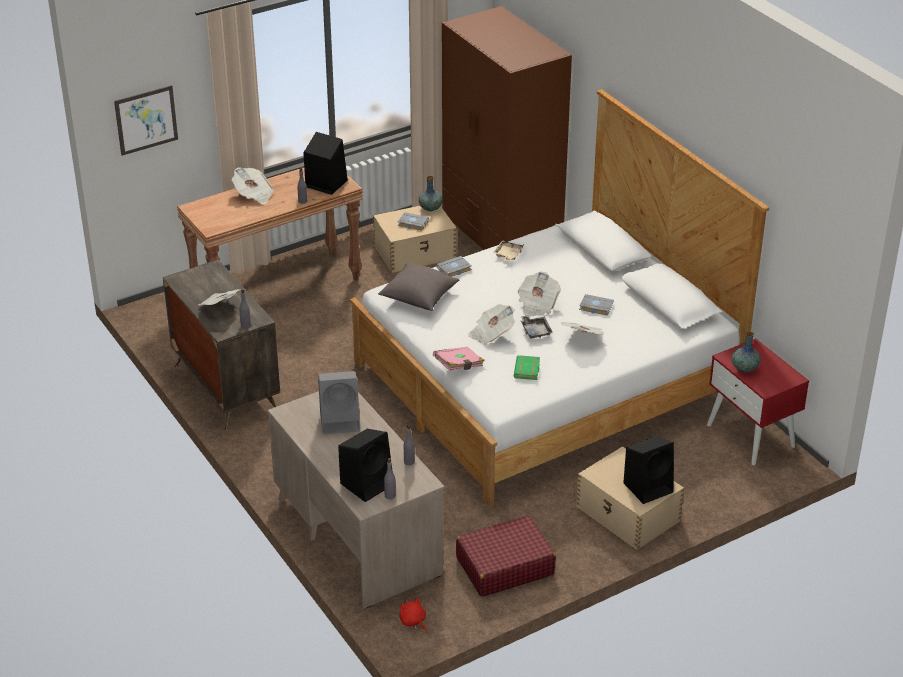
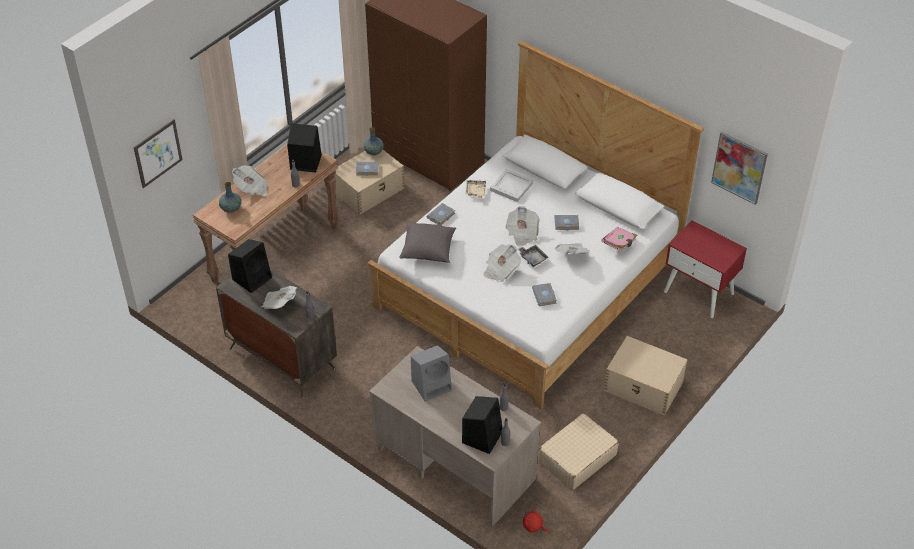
camera: 20 degrees left, 10 degrees up
(459, 366) = (491, 307): pink book -> pink book (619, 244)
(504, 566) = (576, 458): red suitcase -> beige suitcase
(528, 370) = (545, 296): green book -> grey book
(551, 259) = (510, 187): none -> white tray
(649, 487) = (663, 366): black speaker -> black speaker (252, 278)
(744, 368) = (697, 249): vase -> vase (231, 209)
(804, 265) = (739, 167): none -> picture

